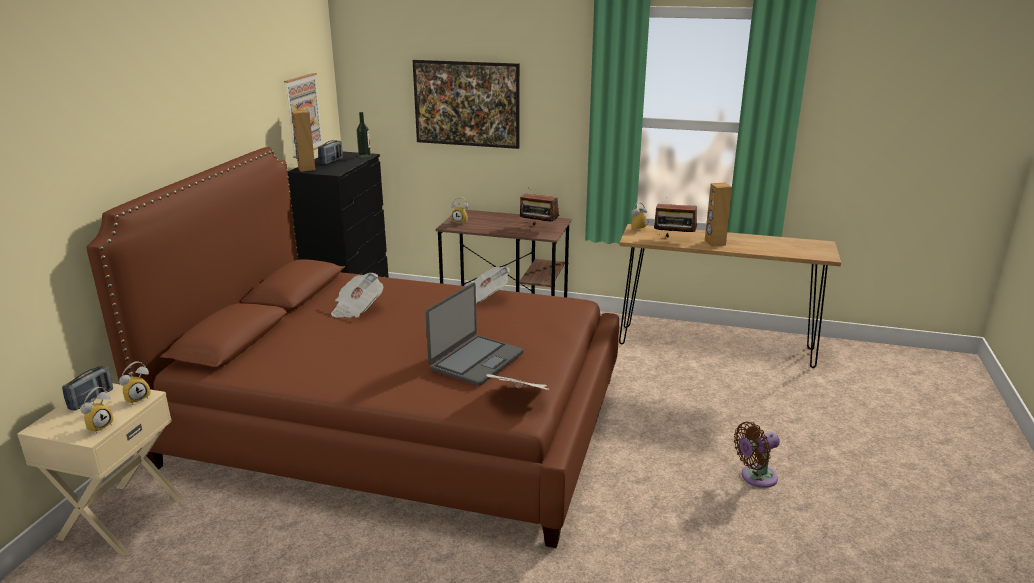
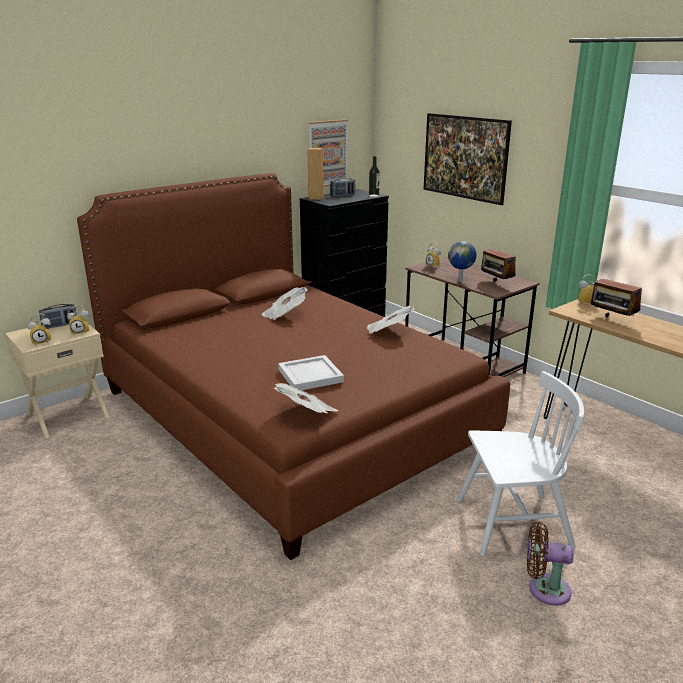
camera: 35 degrees right, 0 degrees up
(476, 361) = (311, 375): laptop -> white tray
(505, 231) = (460, 281): none -> globe
(686, 438) = (512, 523): none -> white chair
(714, 243) = (654, 333): brown speaker -> none

